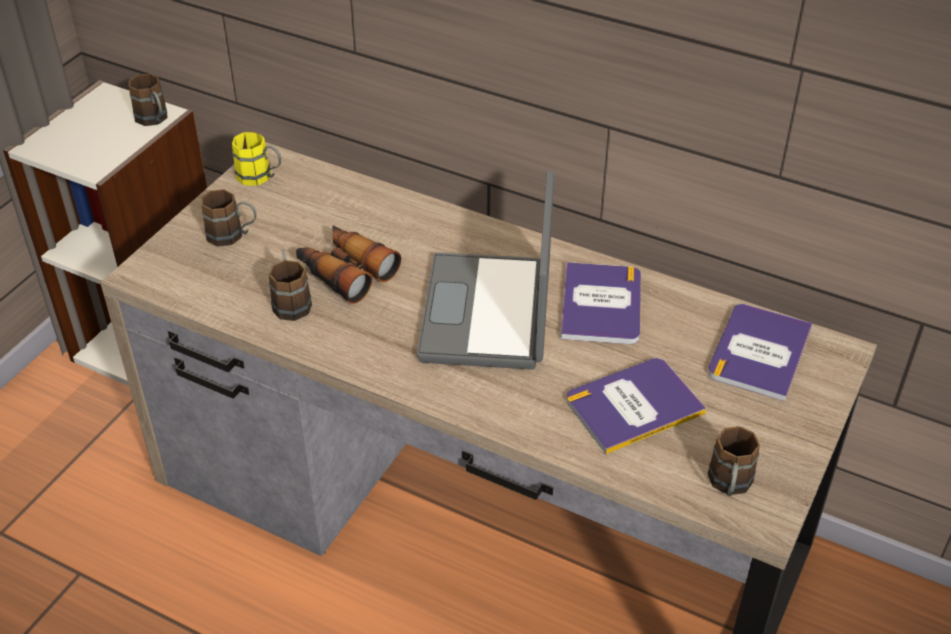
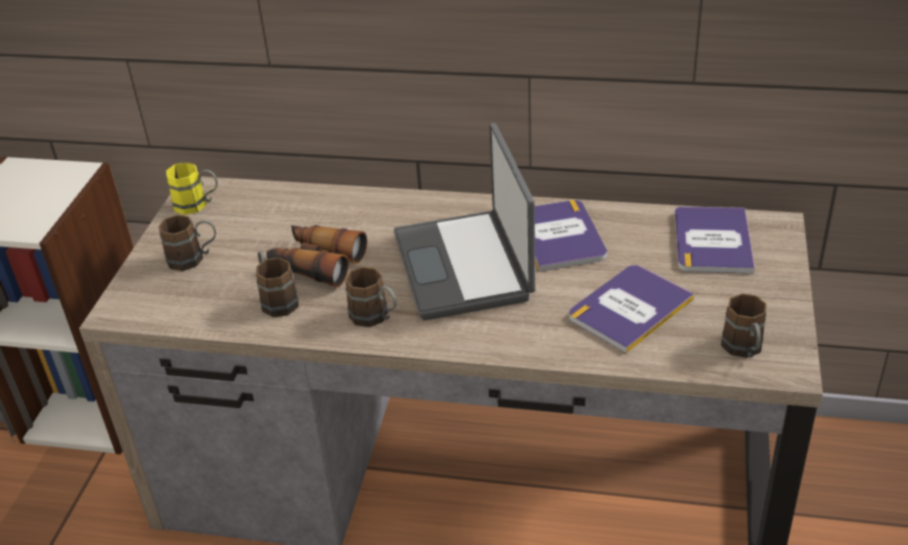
camera: 15 degrees left, 5 degrees down
(154, 120) = (74, 178): brown mug -> brown mug (375, 318)

